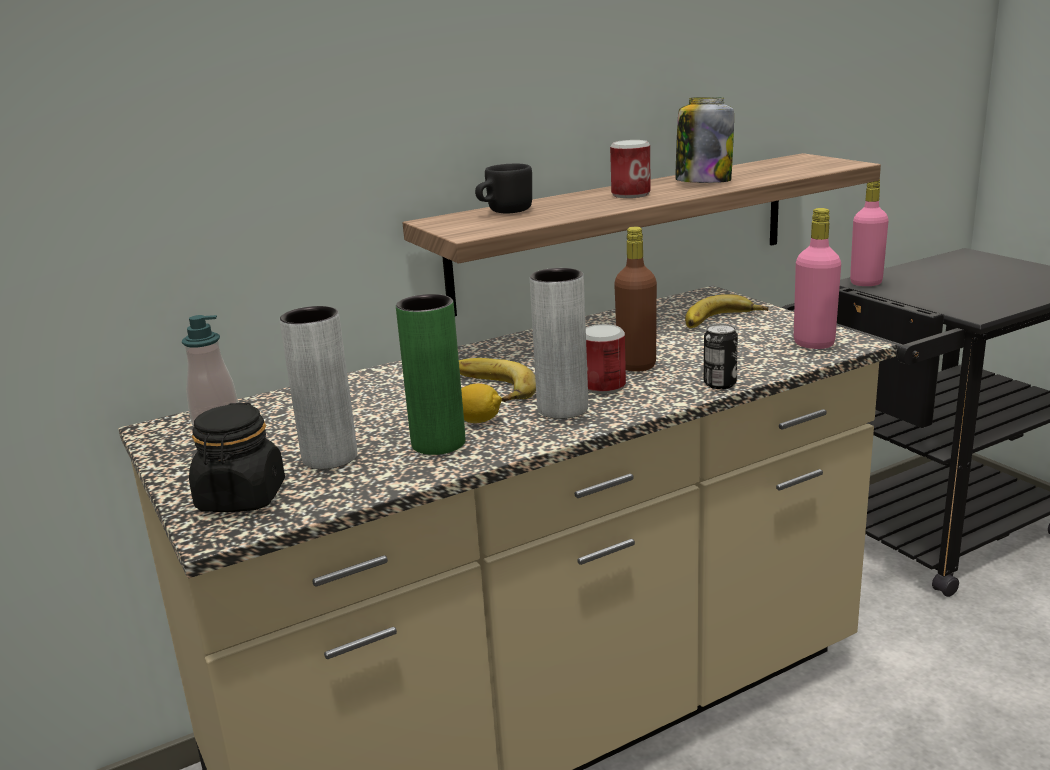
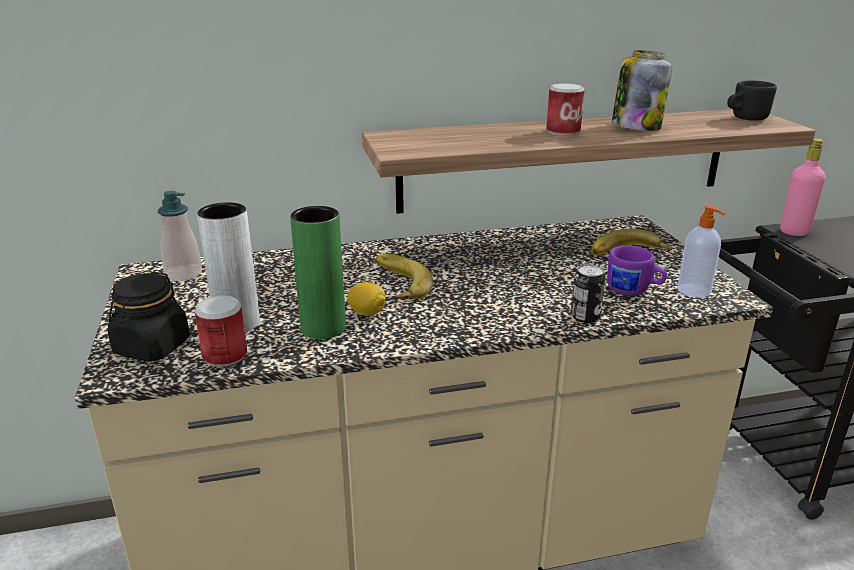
camera: 15 degrees right, 5 degrees up
(503, 212) = (445, 134): black mug -> black mug (744, 118)
(562, 409) = (439, 315): grey vase -> none
(603, 386) = (487, 299): can -> can (225, 355)
(636, 365) = (527, 284): brown bottle -> none
(753, 354) = (633, 291): none -> purple mug
(813, 343) = (695, 291): pink bottle -> soap dispenser

